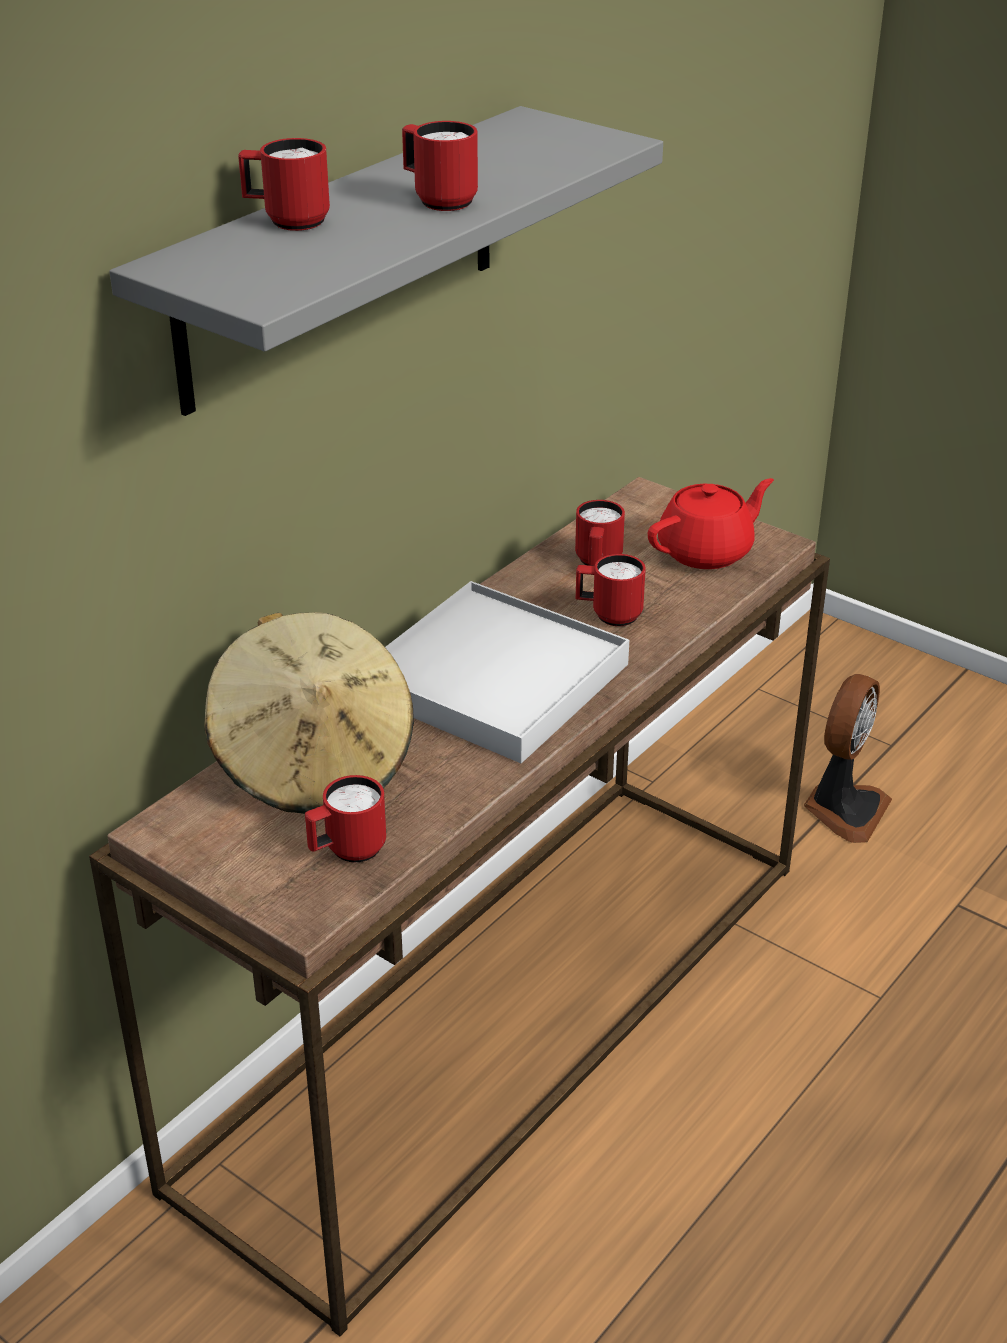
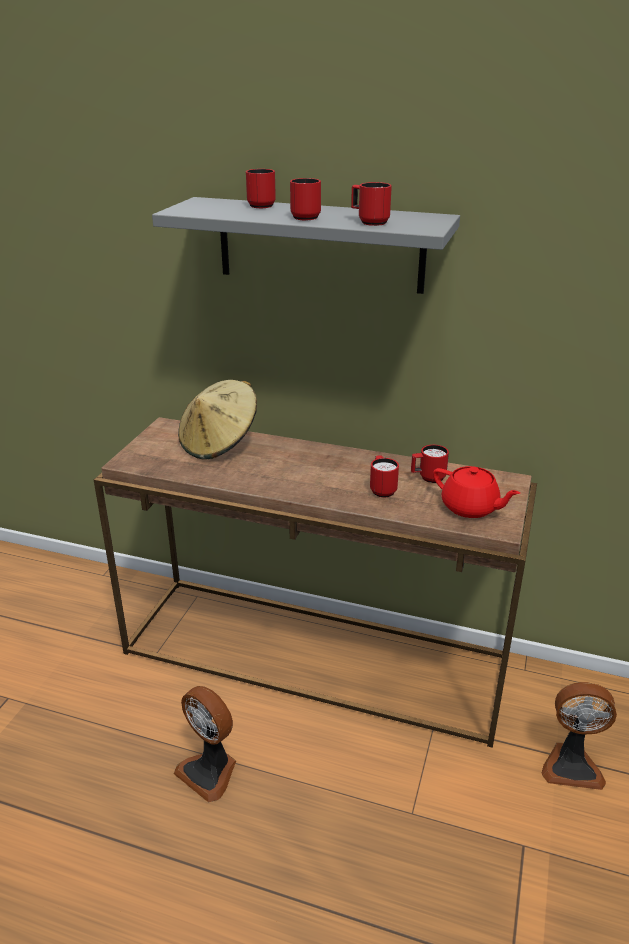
camera: 70 degrees right, 5 degrees down
(347, 851) = (165, 462): red mug -> red mug (369, 222)
(495, 679) = (305, 470): white tray -> none
(725, 1236) = (210, 771): none -> fan

